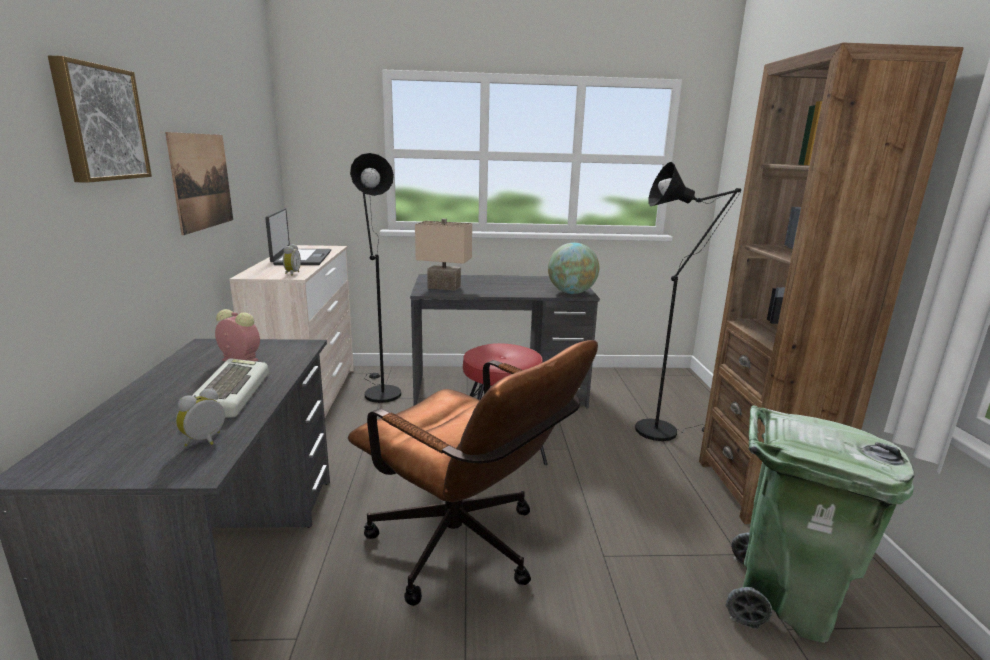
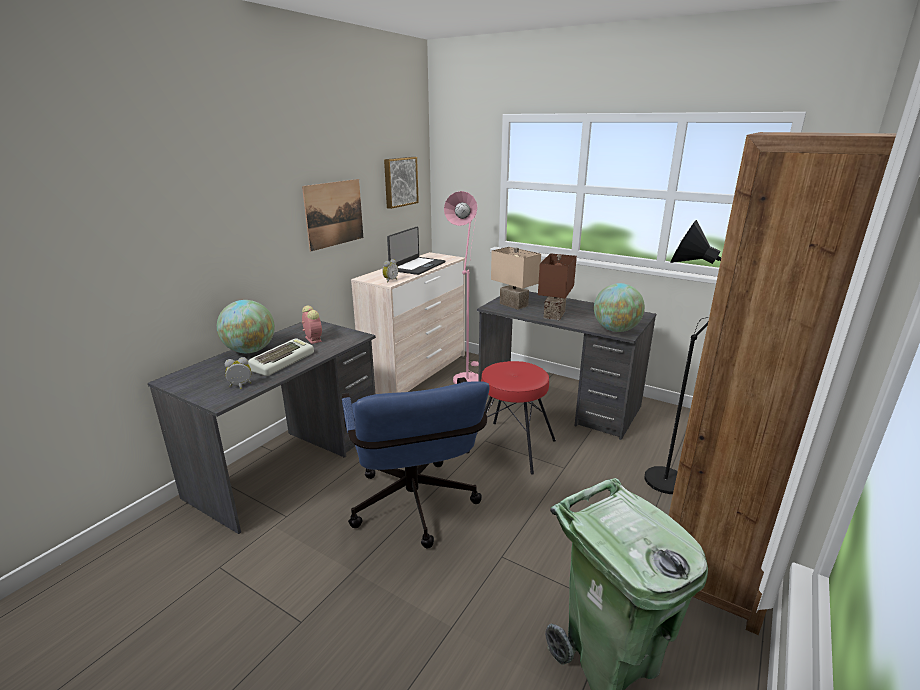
camera: 35 degrees right, 5 degrees up
(99, 123) = (246, 190): picture -> picture (400, 182)
(148, 394) = (250, 351): none -> globe
(380, 391) = (467, 377): black floor lamp -> pink floor lamp
(466, 550) = (415, 510): brown office chair -> blue office chair
(496, 289) = (553, 314): none -> brown table lamp

